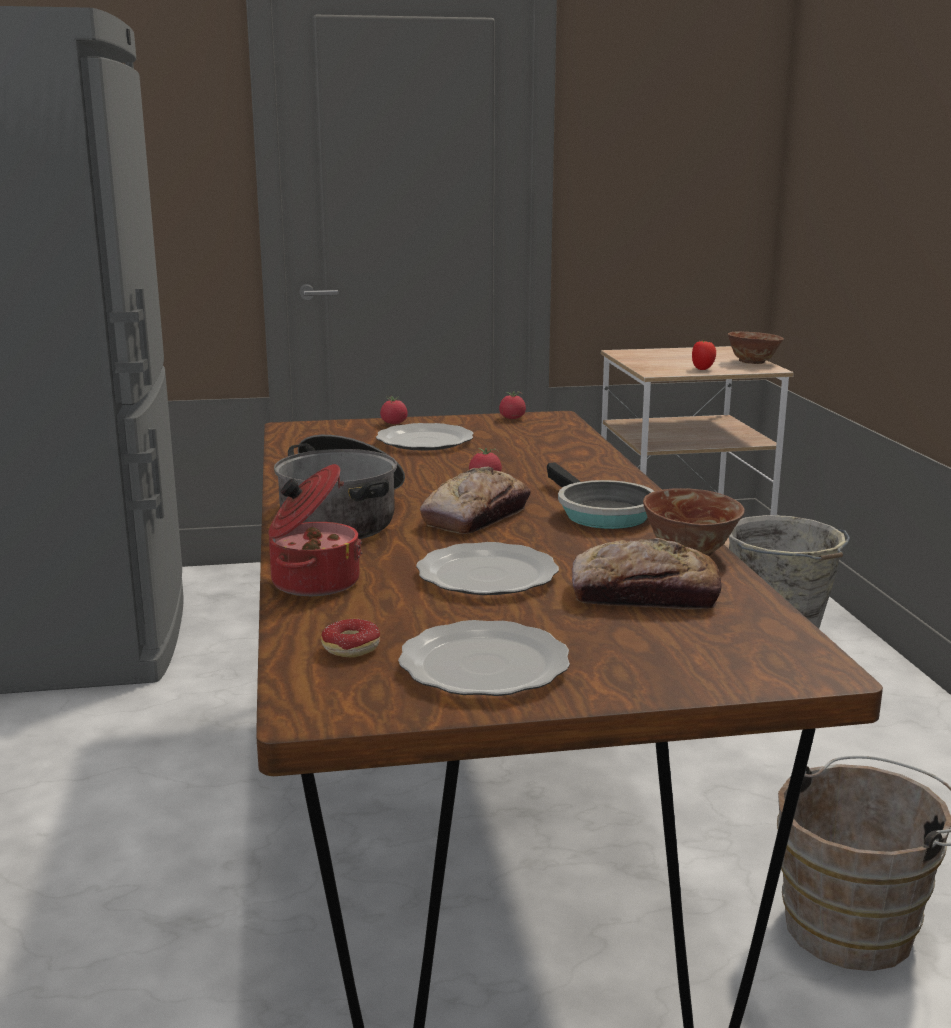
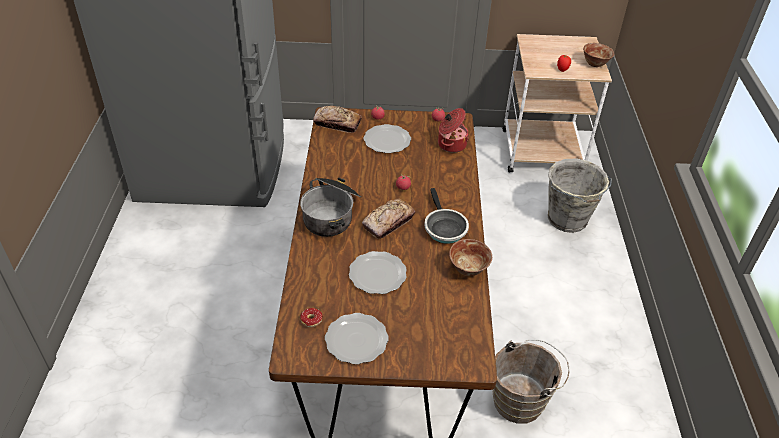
camera: 10 degrees right, 25 degrees up
(313, 582) = (307, 268): cooking pot -> cooking pot (451, 144)
(644, 595) = (435, 300): bread -> bread (337, 123)

